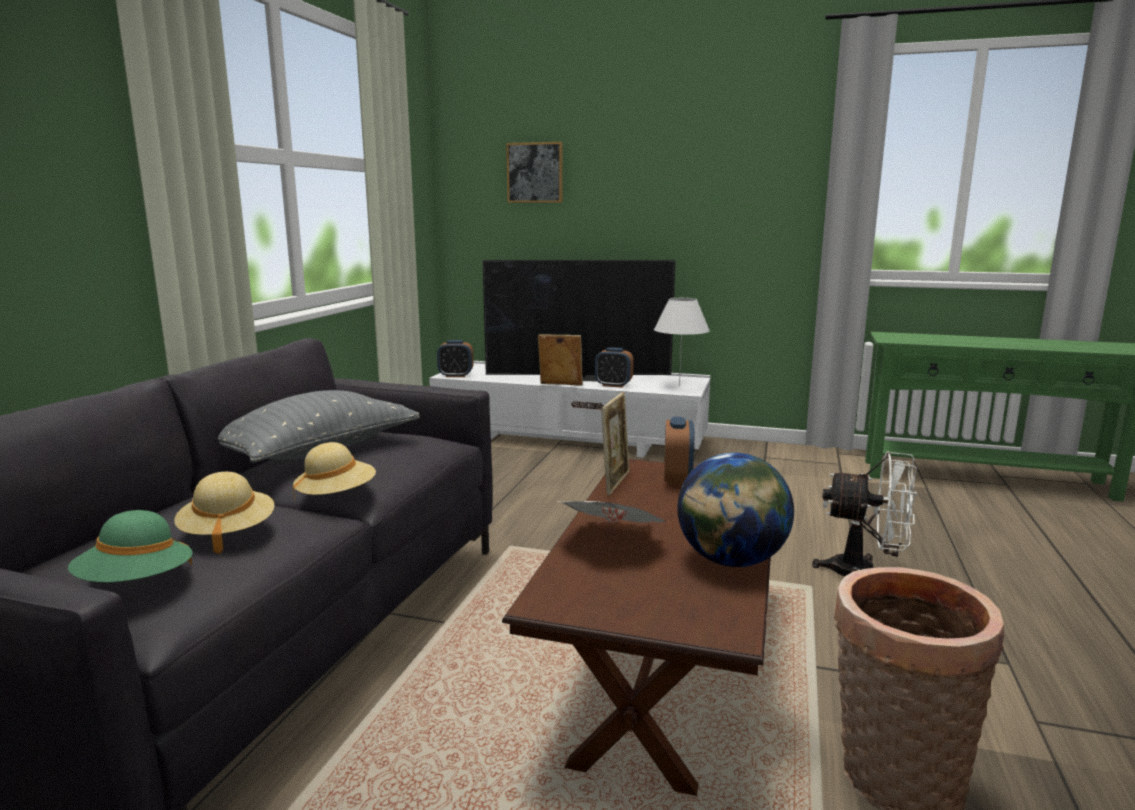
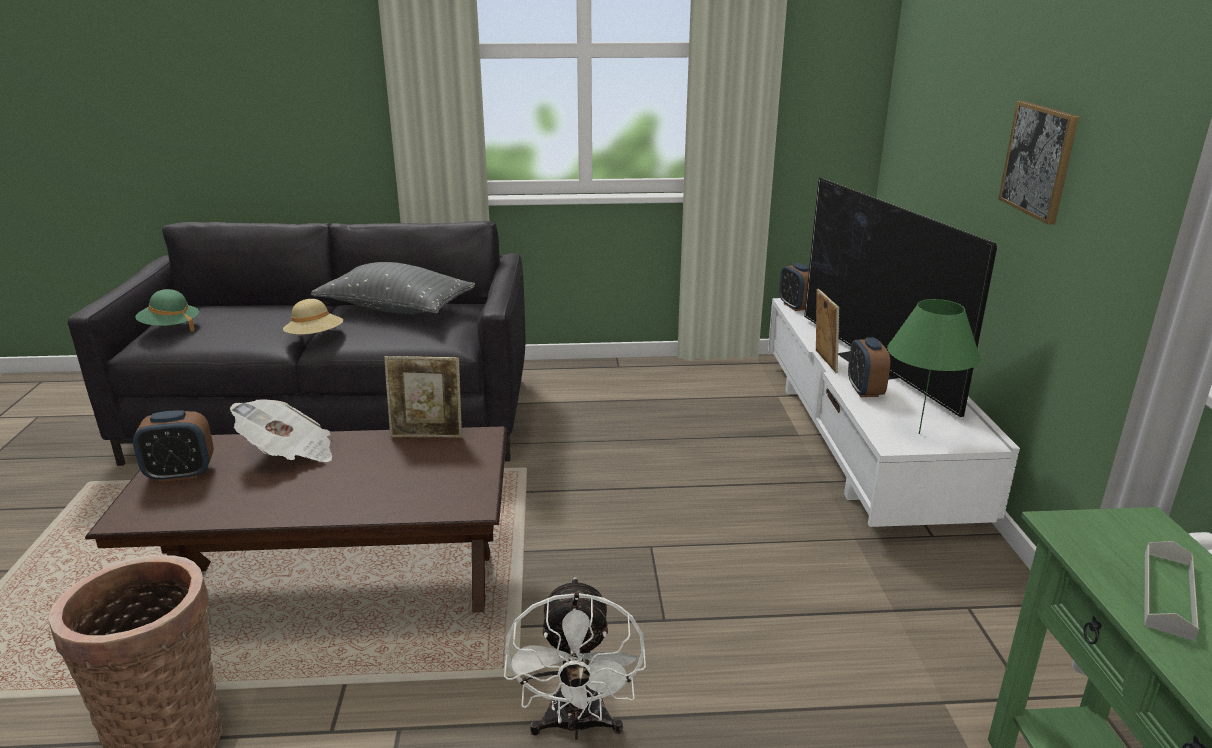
camera: 70 degrees right, 10 degrees up
(228, 533) = (238, 327): beige hat -> none
(535, 172) = (950, 64): picture -> picture (1039, 160)
(677, 479) = (448, 464): alarm clock -> alarm clock (181, 474)
(679, 386) = (919, 433): white table lamp -> green table lamp
(731, 561) = (248, 509): globe -> none
(942, 339) = (1168, 594): none -> grey tray

